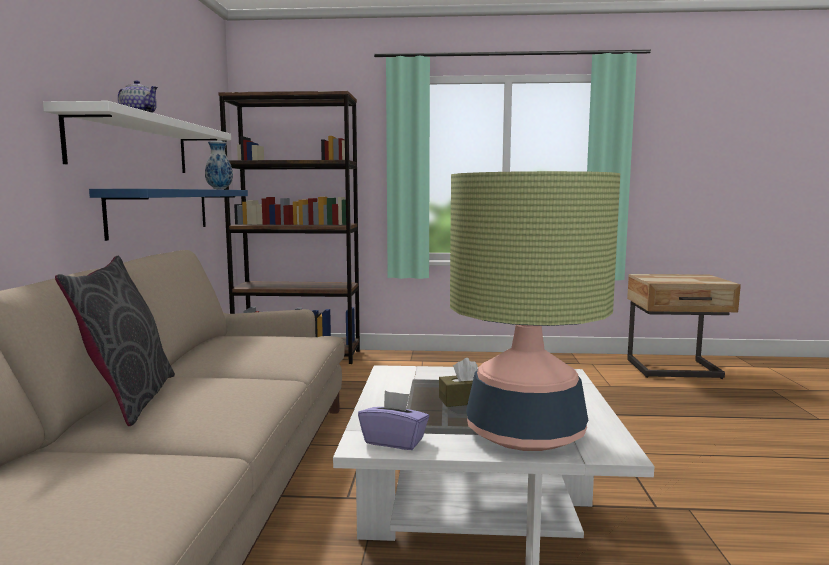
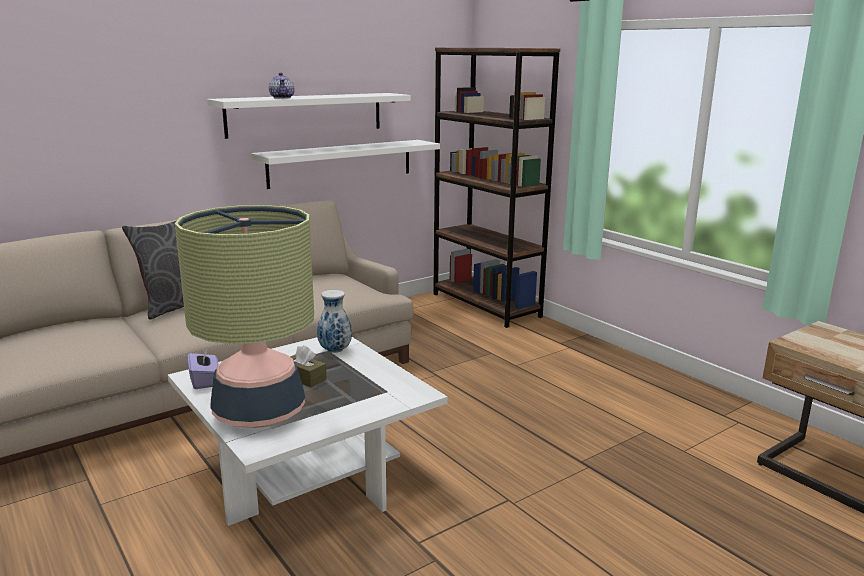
camera: 50 degrees right, 10 degrees up
(161, 211) = (341, 163): blue shelf -> white shelf
(219, 189) = (410, 143): vase -> vase (334, 350)

